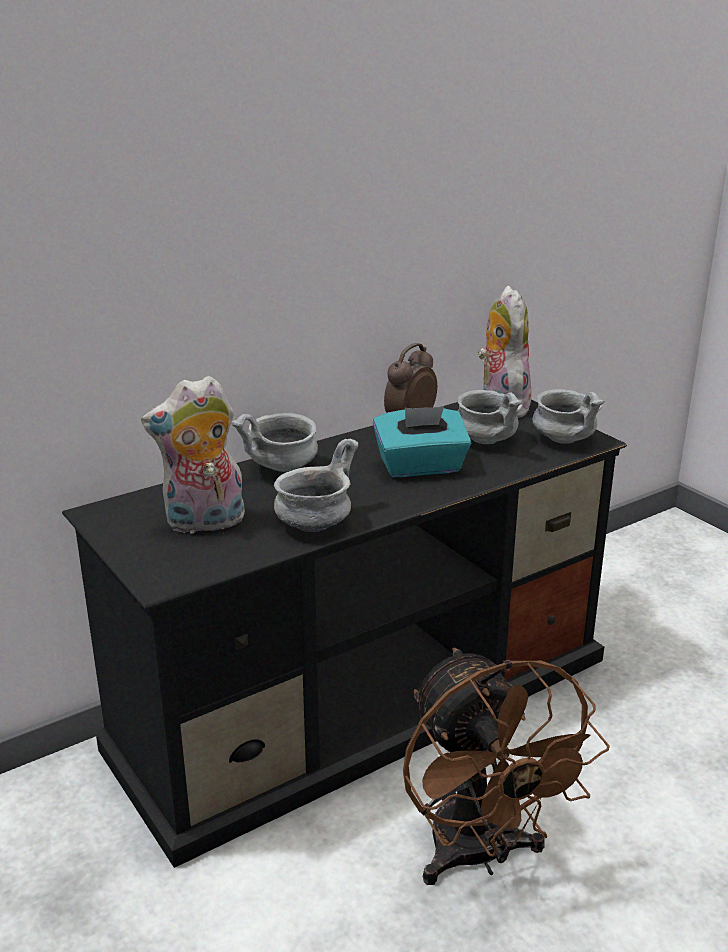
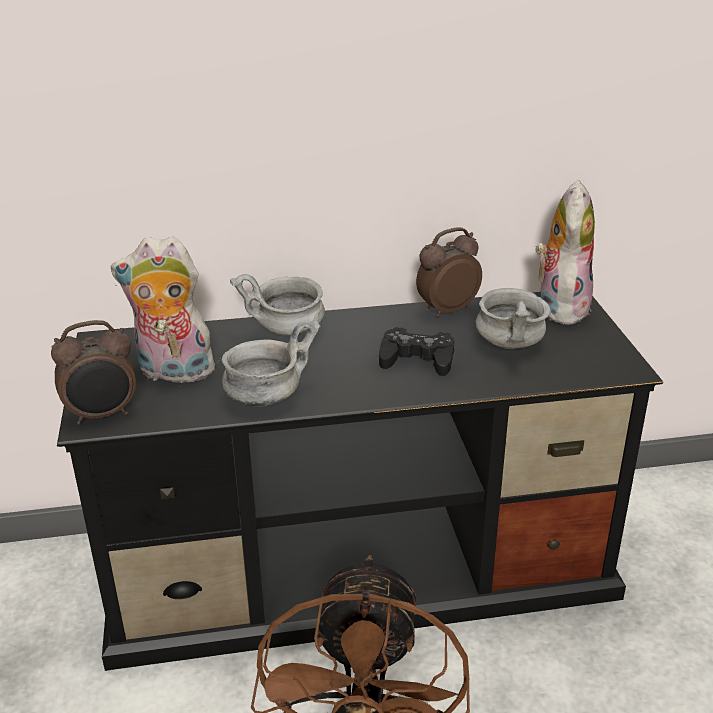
camera: 25 degrees right, 5 degrees up
(169, 572) = (103, 415): none -> alarm clock
(421, 467) = (417, 359): turquoise tissue box -> black game controller
(566, 440) = (596, 362): grey bowl -> none

